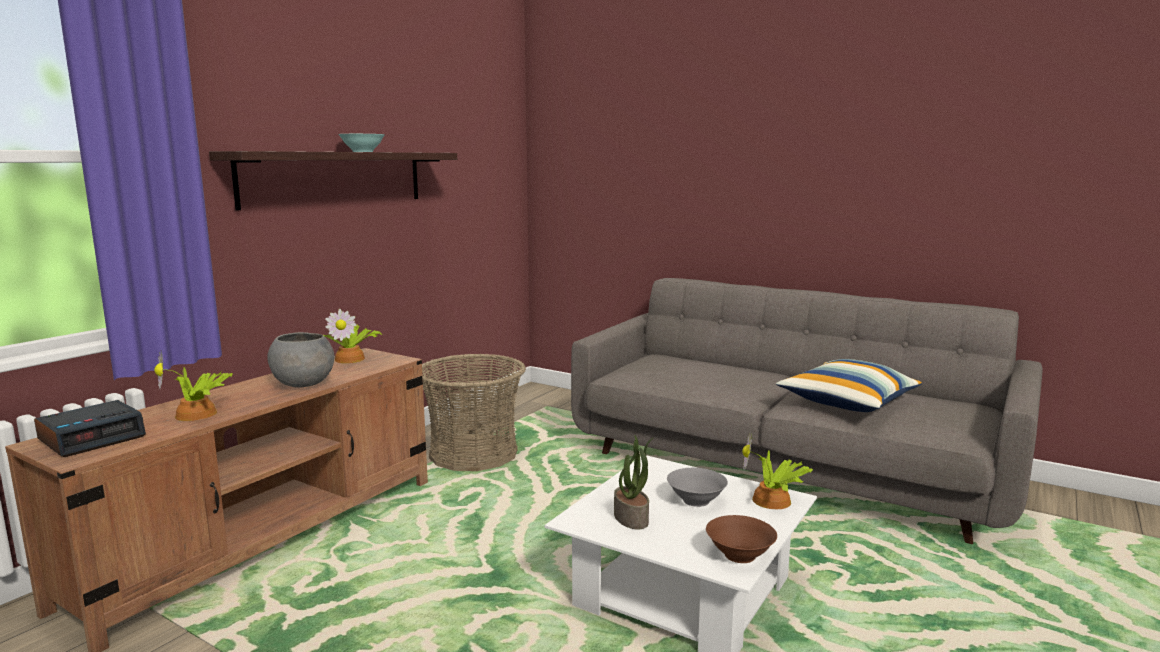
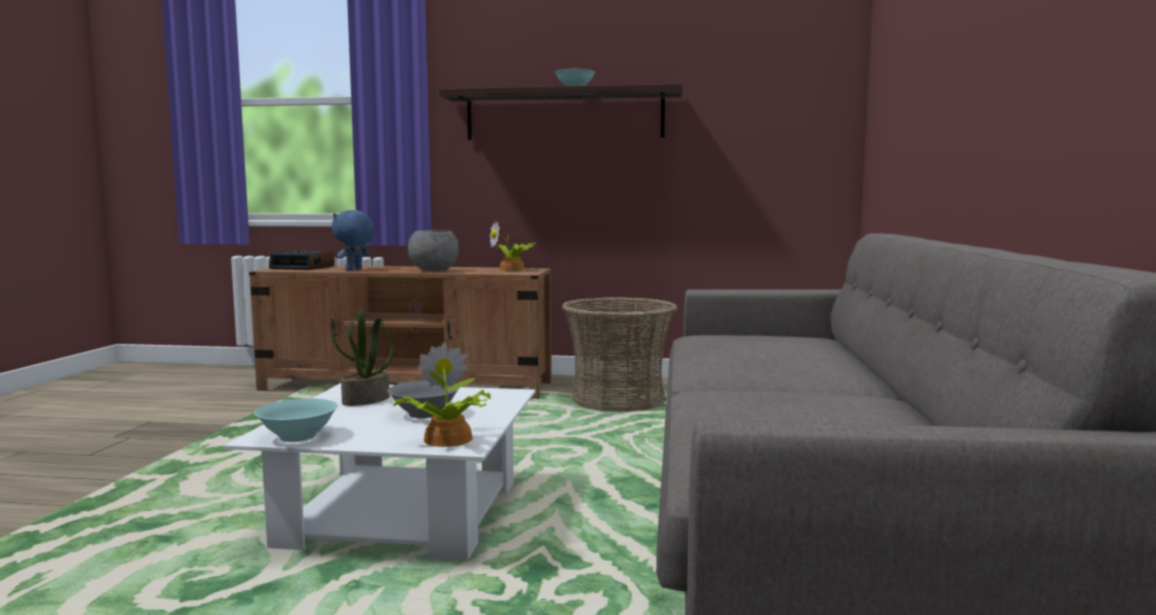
camera: 65 degrees right, 5 degrees down
(198, 414) = (354, 269): potted plant -> blue plush toy
(740, 555) = (298, 437): brown bowl -> turquoise bowl
(847, 402) = (771, 406): pillow -> none

